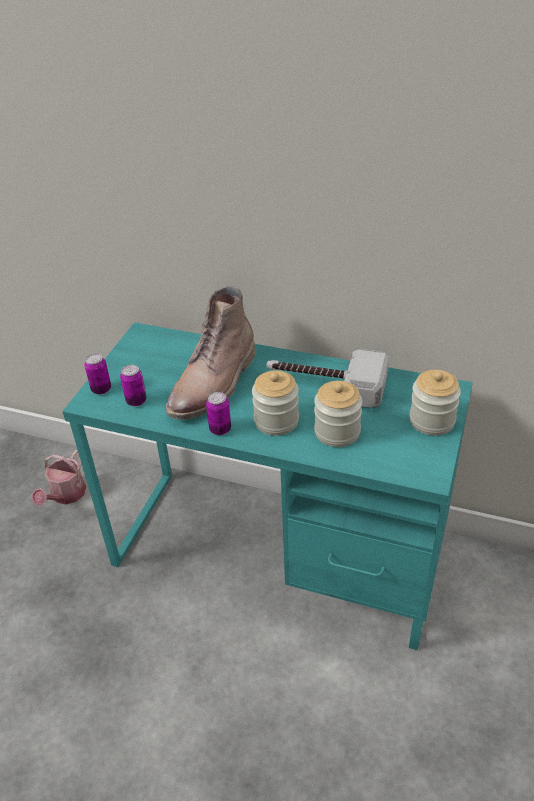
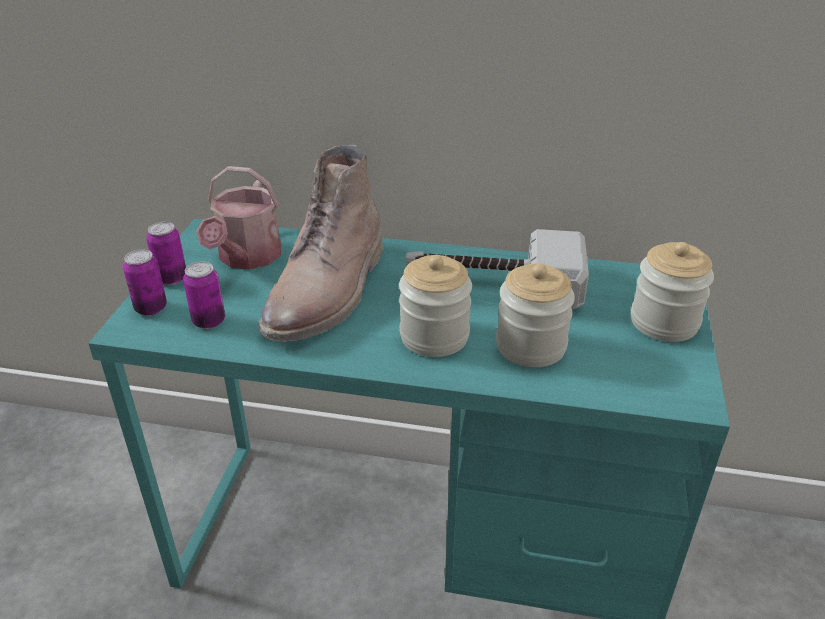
camera: 10 degrees left, 5 degrees down
(66, 495) = (95, 488): watering can -> watering can (247, 258)
(220, 429) = (349, 353): can -> can (172, 278)

